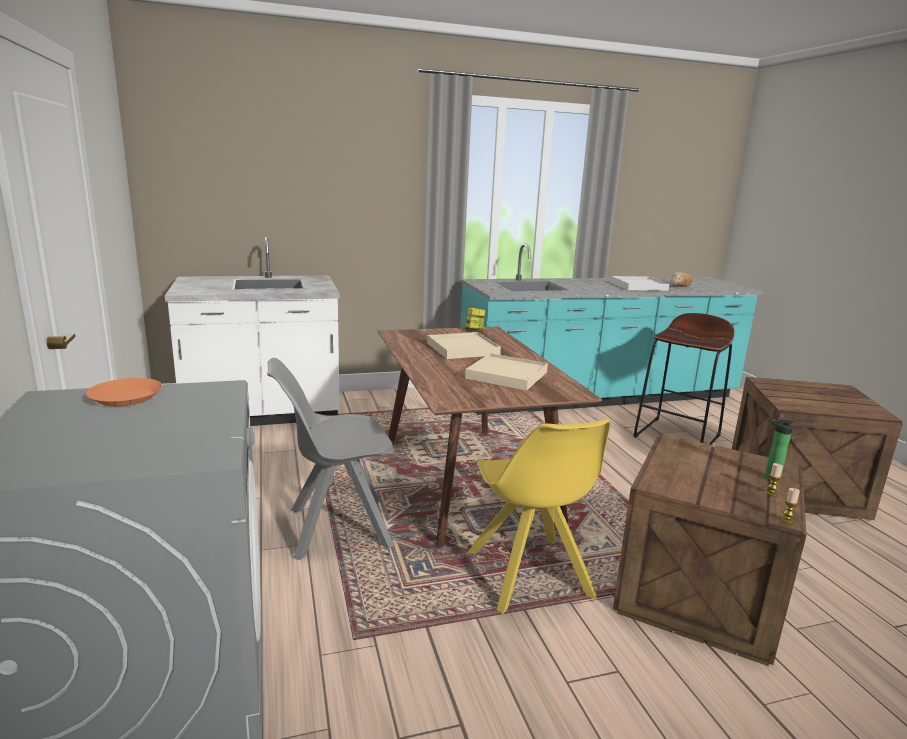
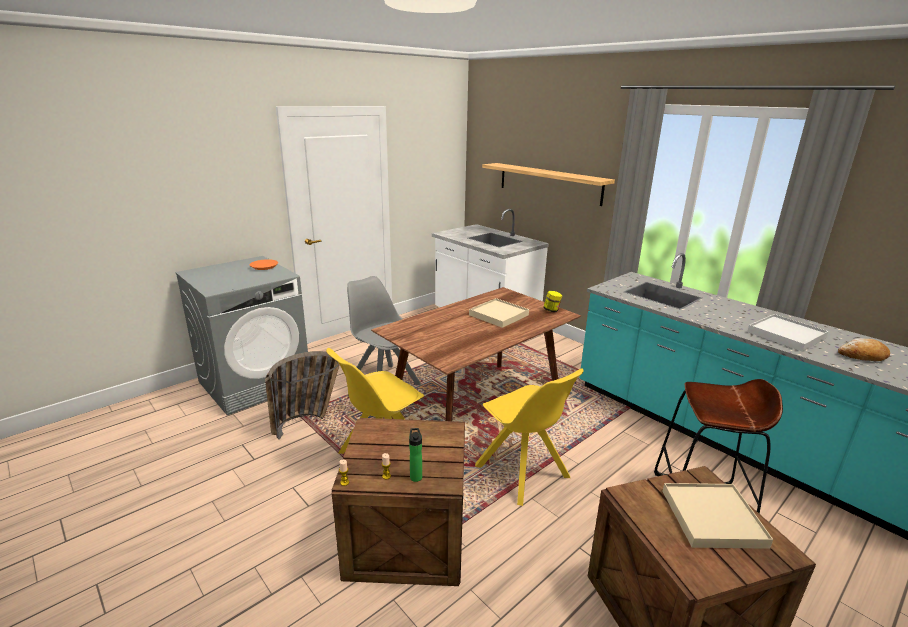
camera: 65 degrees right, 5 degrees up
(314, 194) = (549, 183): none -> shelf
(387, 632) = (307, 422): none -> basket
(506, 375) = (458, 336): beige tray -> beige tray (712, 518)
(608, 491) = (523, 473): none -> yellow chair

